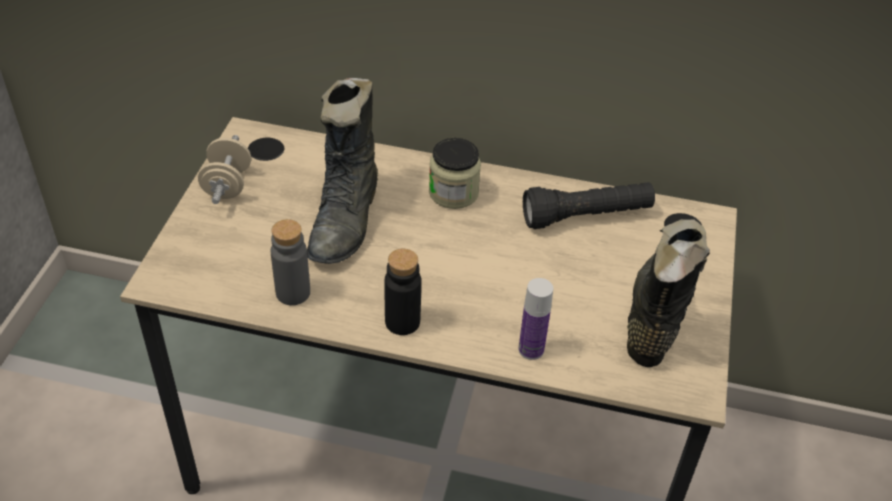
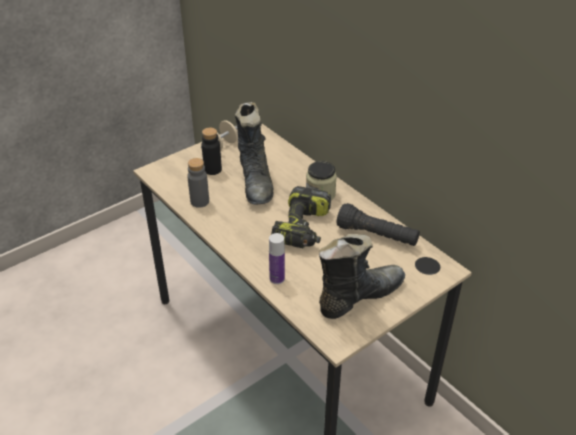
camera: 40 degrees right, 5 degrees down
(346, 220) = (256, 183): black boot -> black boot turned 60 degrees counterclockwise
(402, 322) = (232, 236): black bottle -> black bottle (212, 169)
(486, 256) = (303, 228): none -> power drill

